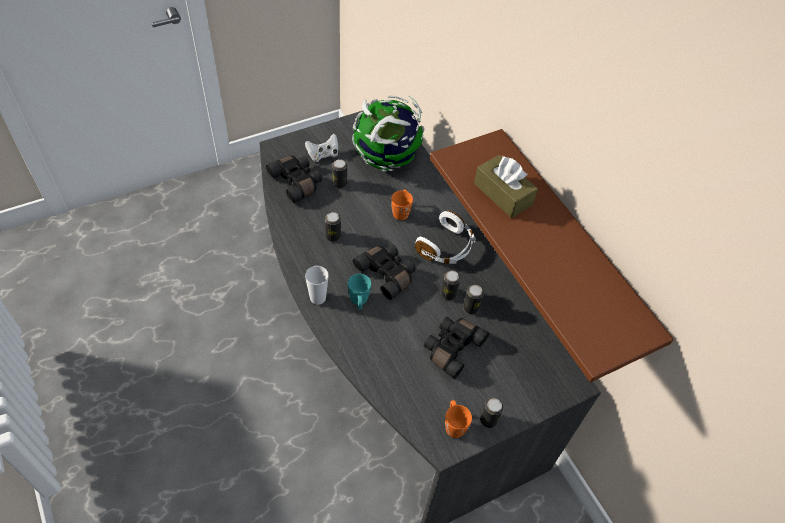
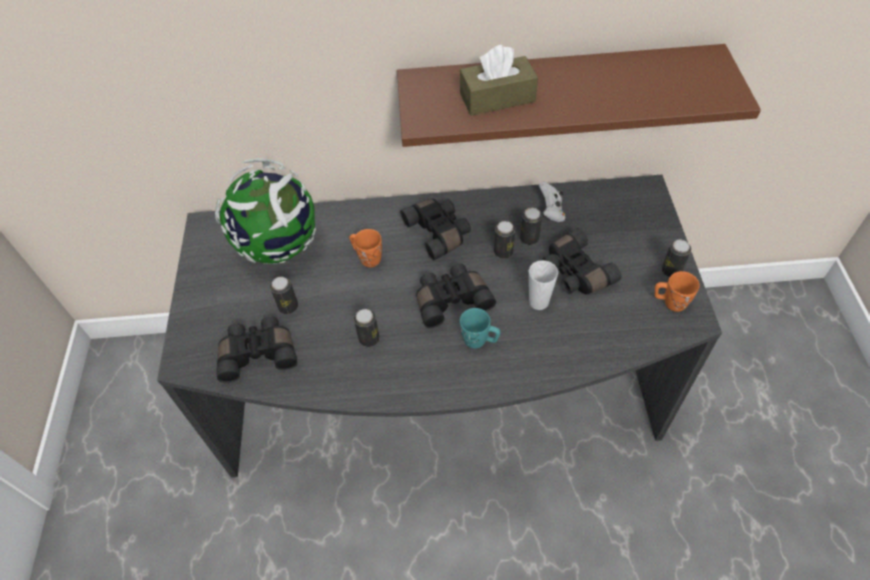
camera: 60 degrees left, 0 degrees up
(318, 298) = (457, 383): cup -> cup (538, 302)
(323, 155) = (230, 310): white game controller -> white game controller (551, 211)
(446, 247) = (439, 232): white headphones -> black binoculars

